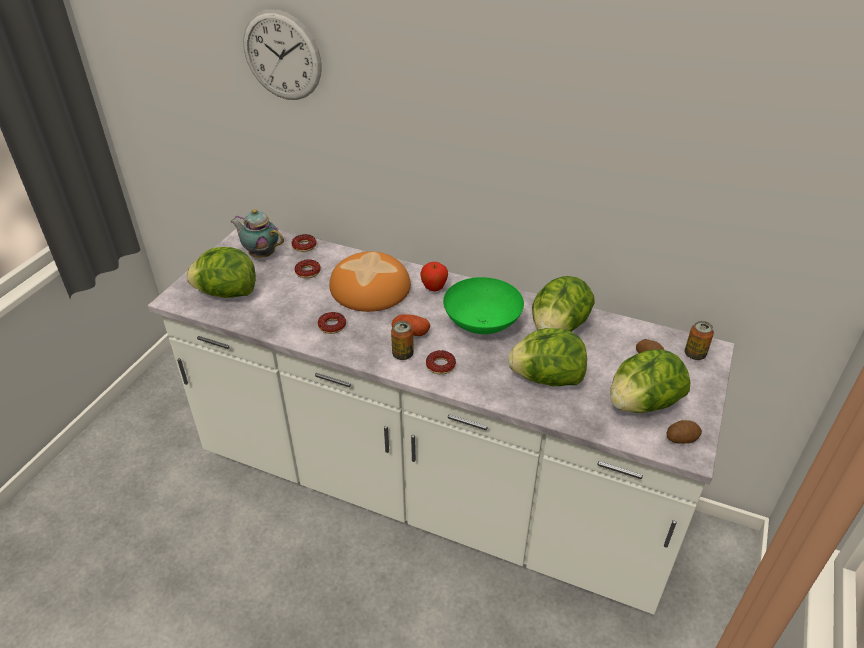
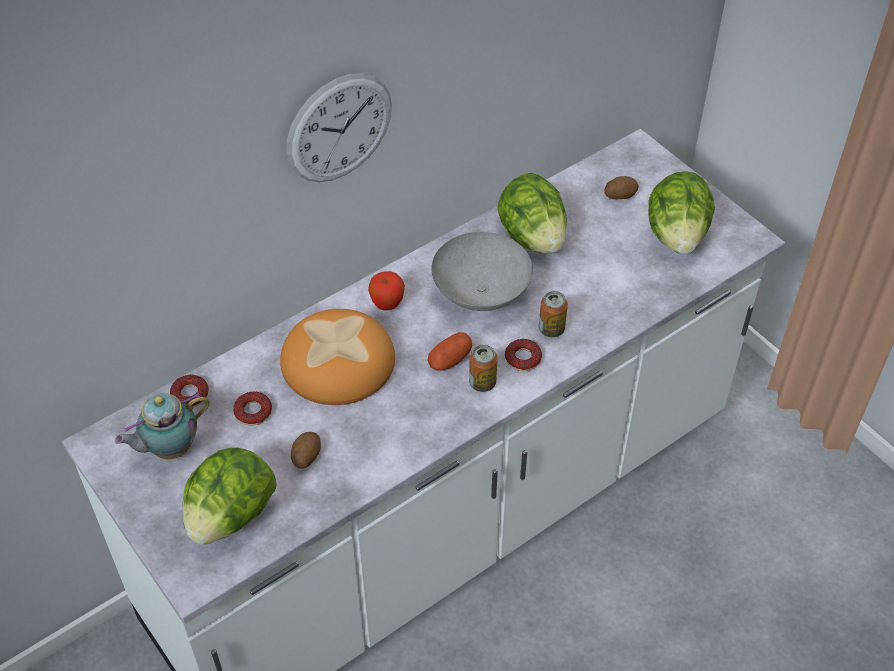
camera: 60 degrees left, 10 degrees up
(282, 56) = (92, 179): wall clock -> wall clock (339, 128)
(332, 326) = (384, 428): donut -> none
(483, 324) = (482, 292): green bowl -> grey bowl
(546, 379) = (599, 284): lettuce -> none
(681, 438) = (733, 234): potato -> potato (306, 456)
(694, 354) = (637, 163): can -> can (551, 329)

